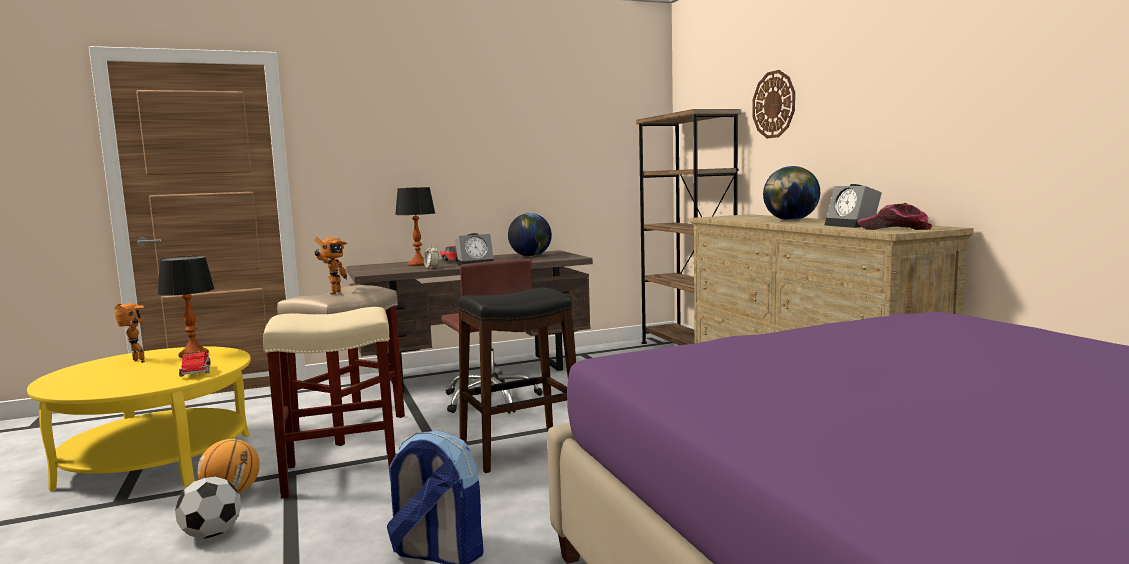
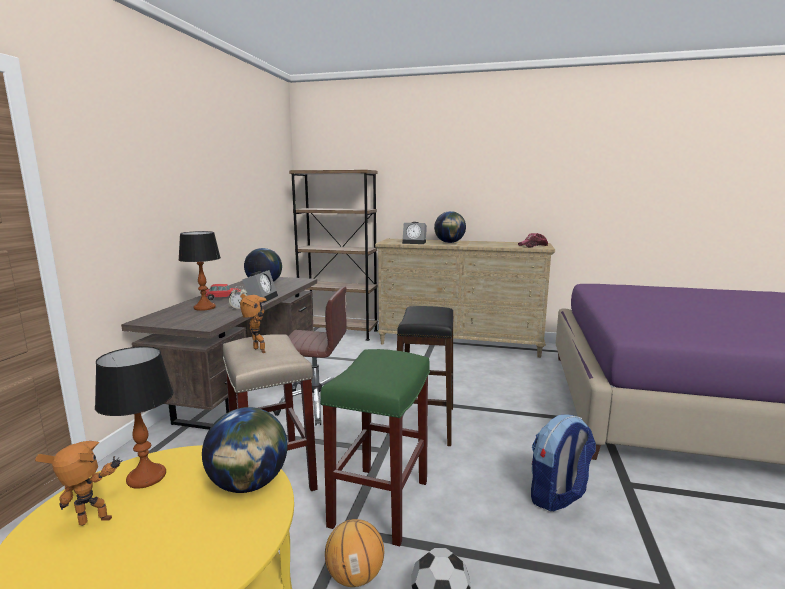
camera: 55 degrees left, 5 degrees up
(196, 373) = (248, 484): toy truck -> globe
(343, 472) = (380, 502): beige stool -> green stool
(774, 104) = (407, 171): wall clock -> none
(853, 225) = (503, 244): alarm clock -> alarm clock (415, 242)

